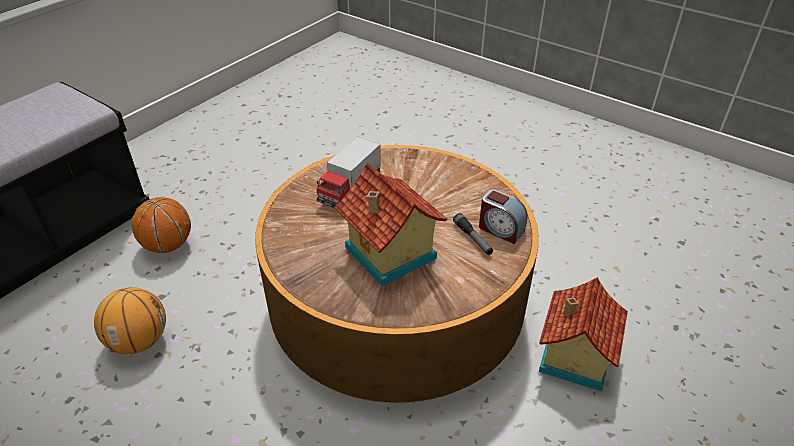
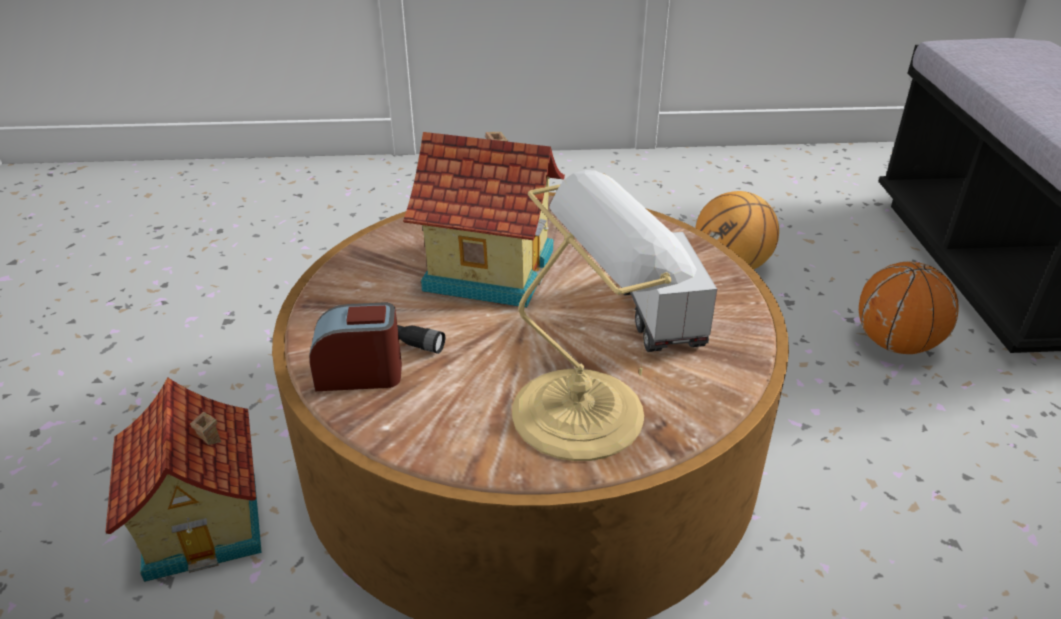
camera: 140 degrees right, 5 degrees down
(427, 174) = (584, 410): none -> table lamp

